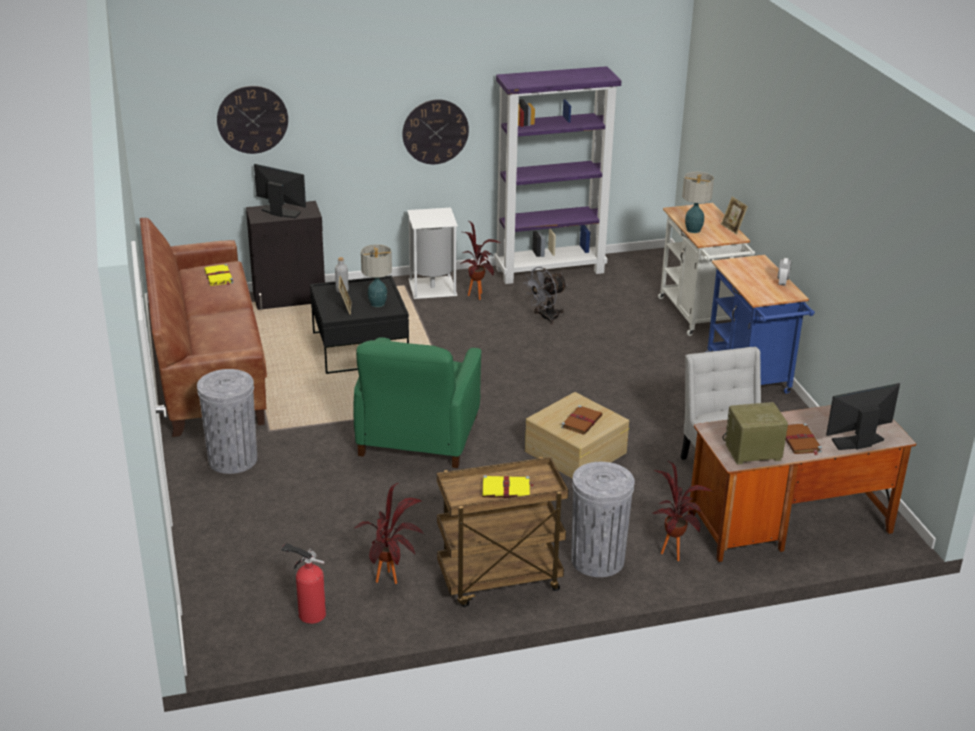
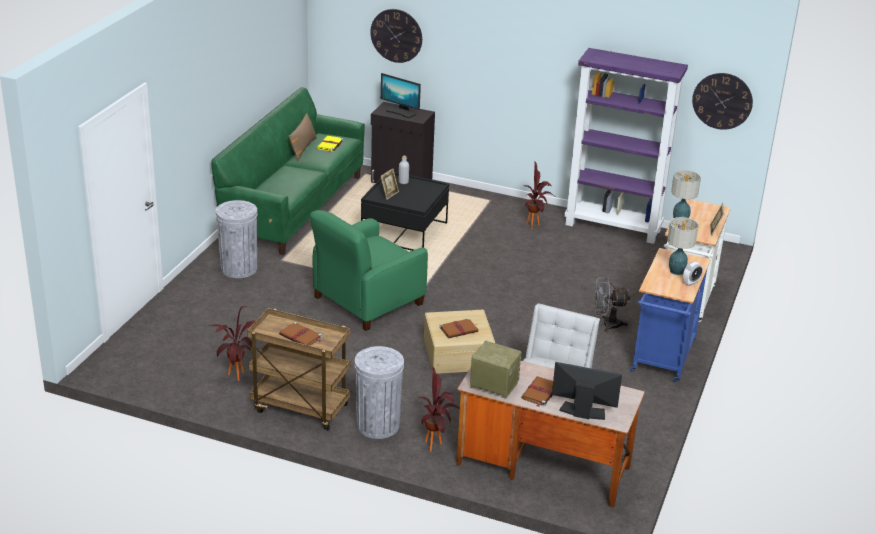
camera: 35 degrees right, 0 degrees up
(190, 291) = (302, 149): none -> brown pillow
(207, 368) = (294, 207): brown sofa -> green sofa
(280, 212) = (400, 112): monitor -> monitor turned 150 degrees clockwise
(309, 613) = (169, 374): fire extinguisher -> none
(377, 304) = (414, 199): table lamp -> table lamp (676, 271)
(431, 288) = (507, 209): white trash can -> none
(435, 131) = (535, 82): wall clock -> wall clock (722, 101)
(507, 489) = (301, 336): yellow book -> brown book
(545, 317) = (562, 258): grey fan -> grey fan (606, 324)

